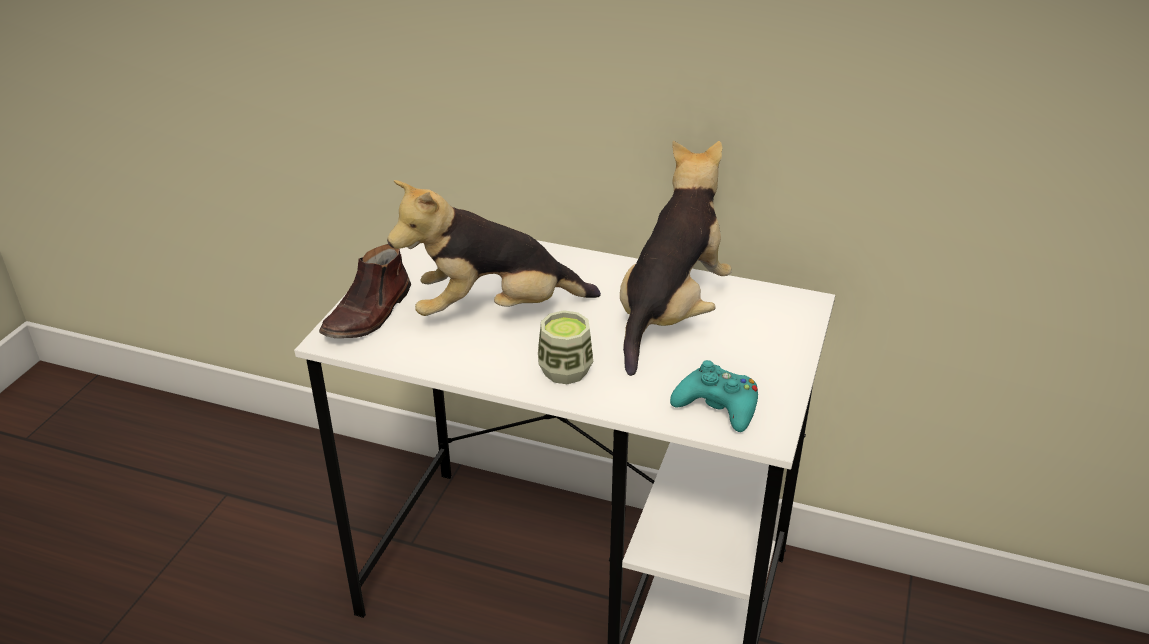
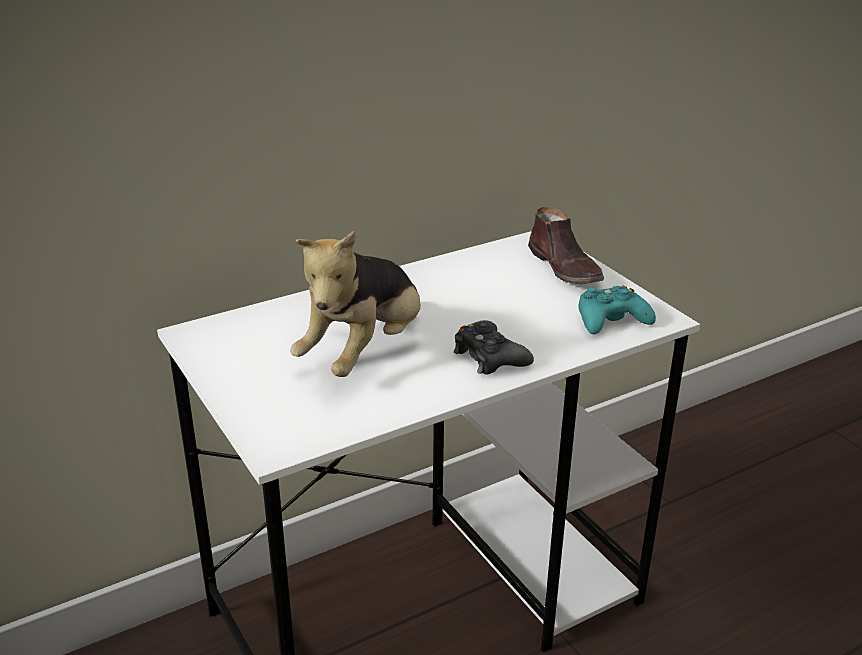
camera: 50 degrees left, 5 degrees down
(369, 314) = (269, 412): brown shoe -> brown shoe (565, 268)
(565, 370) = (489, 357): cup -> black game controller
(670, 313) = (480, 287): plush toy -> none

